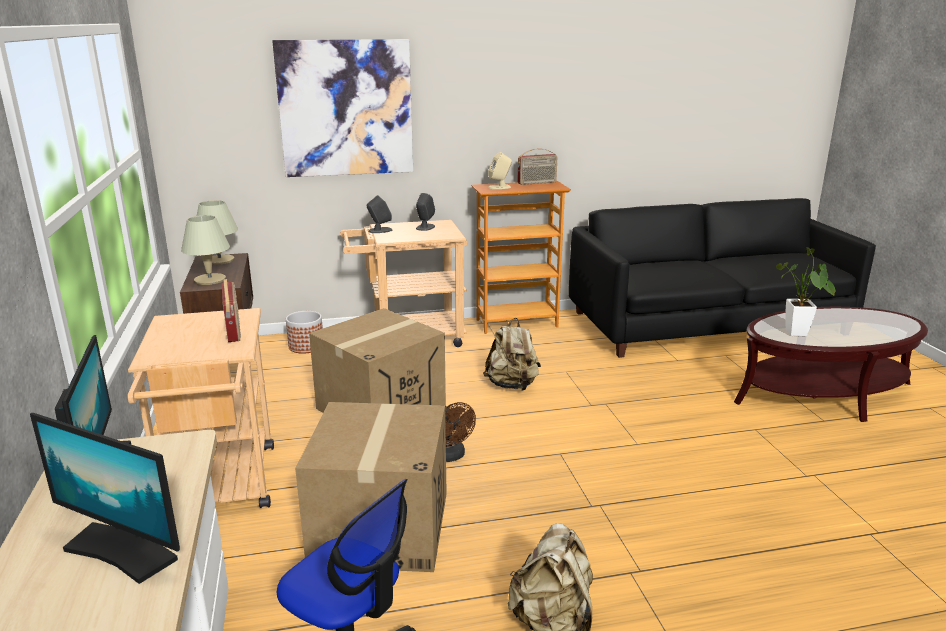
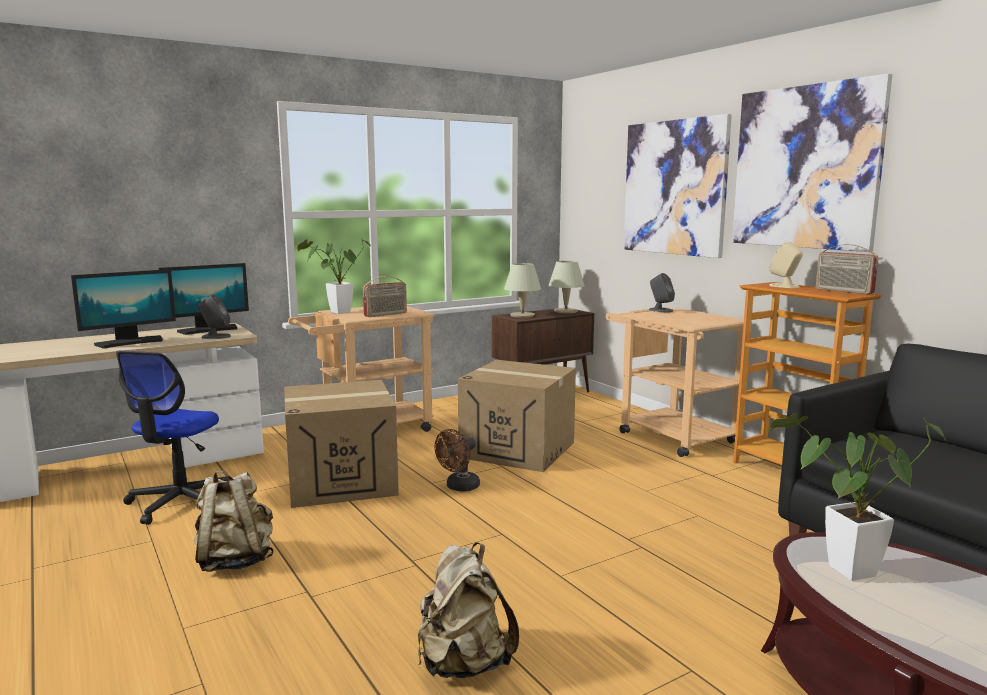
camera: 70 degrees right, 10 degrees down
(123, 550) = (130, 342): monitor -> monitor turned 135 degrees counterclockwise
(173, 357) = (336, 313): none -> potted plant
(306, 346) = (597, 407): planter -> none
(425, 227) = (701, 317): grey speaker -> grey speaker (215, 336)
(486, 90) = (805, 167): none -> picture
(512, 385) = (625, 492): beige backpack -> beige backpack (463, 664)

